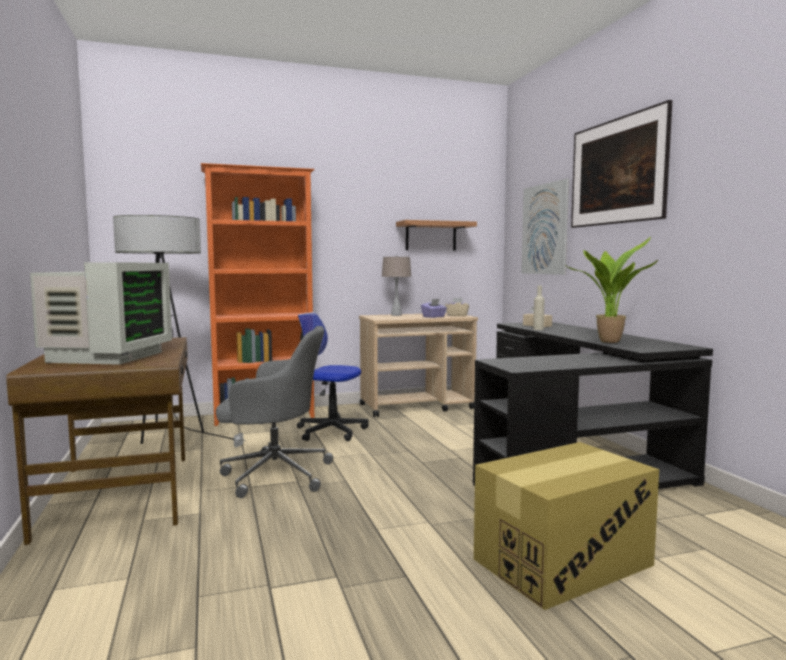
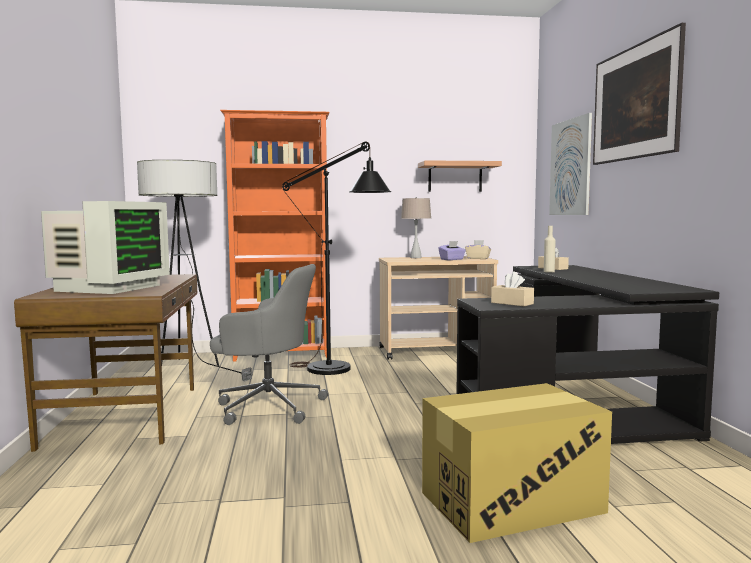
camera: 10 degrees right, 0 degrees up
(331, 431) = (339, 370): office chair -> black floor lamp
(532, 364) = (512, 303): none -> beige tissue box
(608, 341) = (610, 283): potted plant -> none

